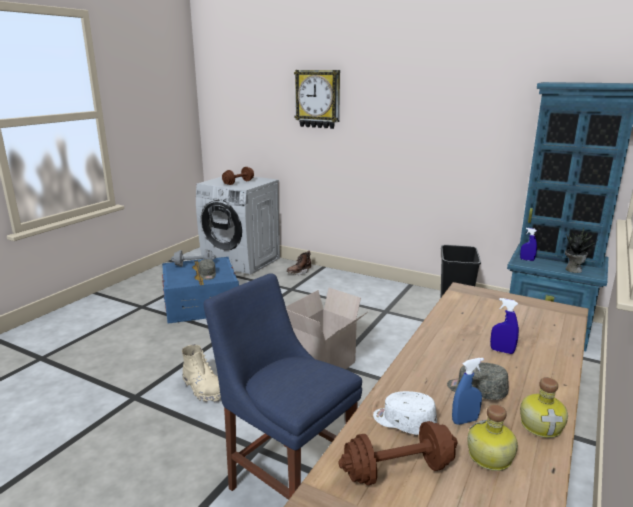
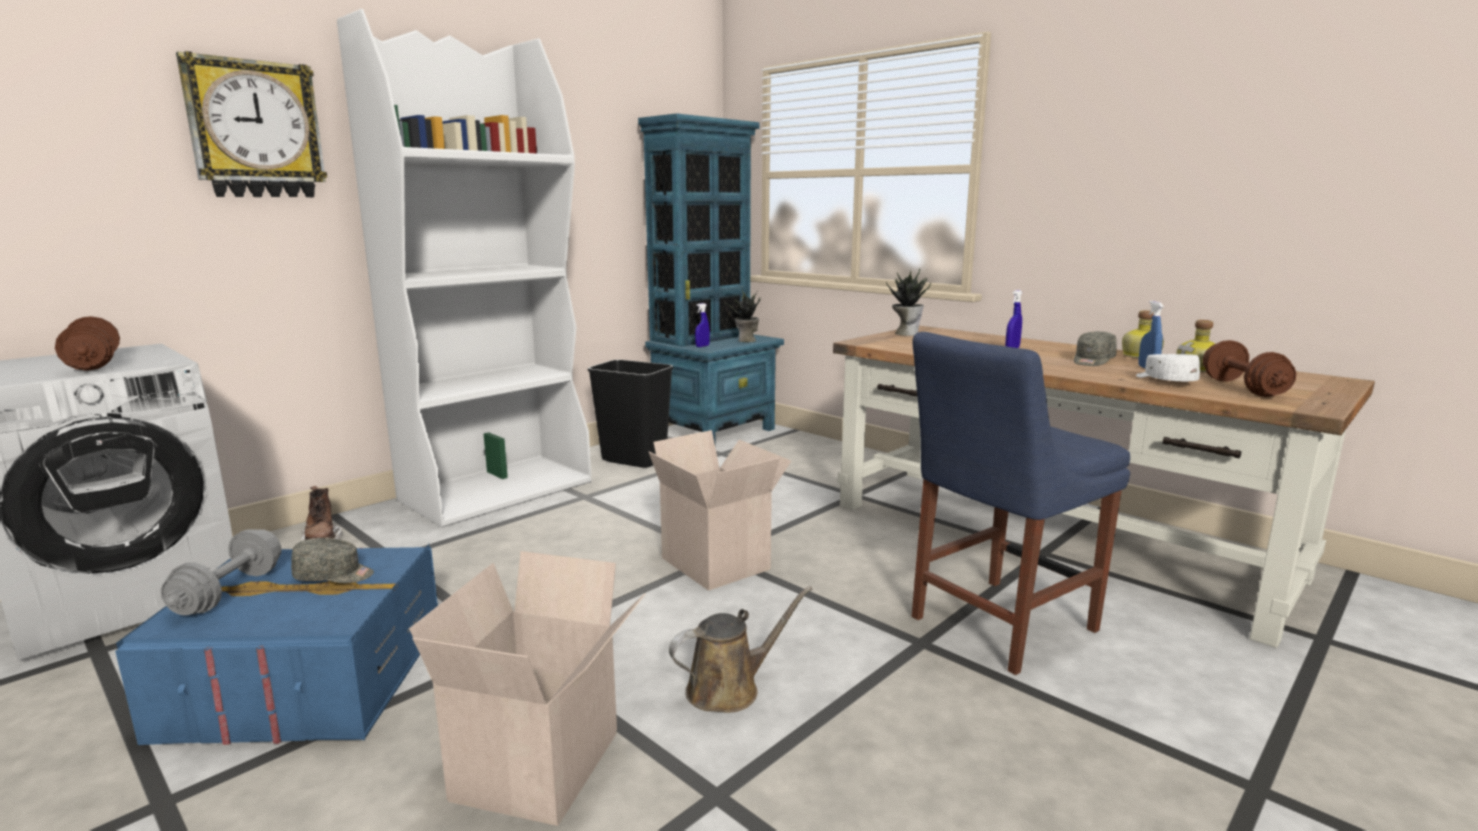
camera: 75 degrees left, 5 degrees down
(152, 358) = (541, 768): none -> cardboard box
(204, 389) = (729, 689): beige boot -> brown watering can
(375, 289) = (498, 490): none -> white bookcase
(403, 422) = (1164, 381): white cap -> white cap turned 120 degrees clockwise
(527, 304) = (906, 333): none -> potted plant

